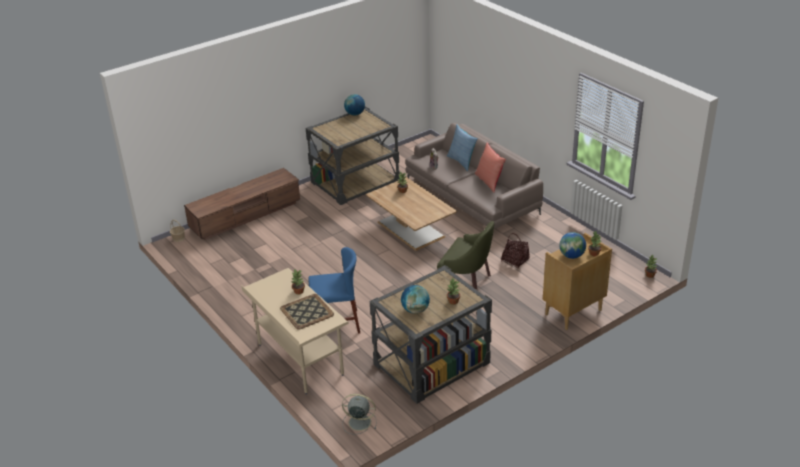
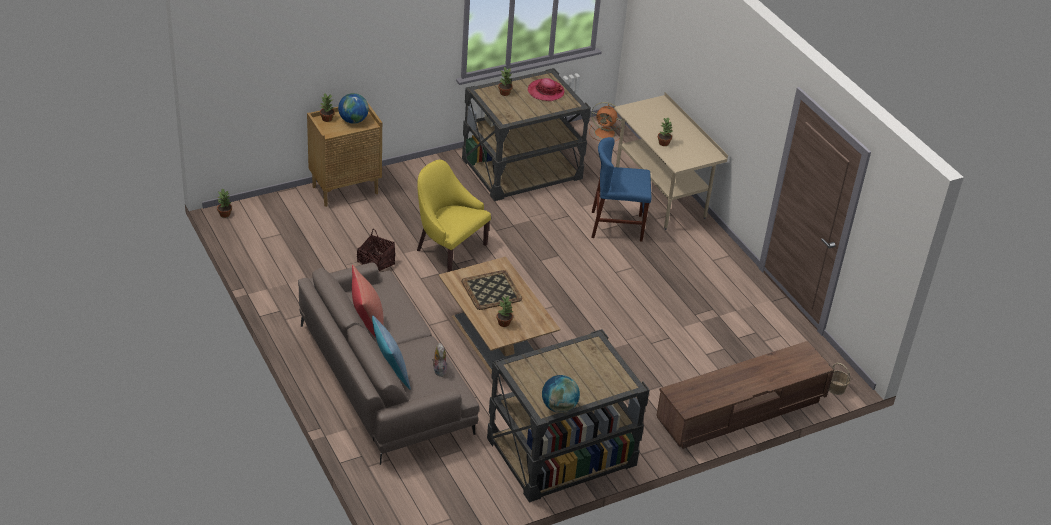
camera: 175 degrees left, 5 degrees up
(306, 311) = (656, 122): tray -> tray (492, 290)
(358, 422) = (605, 133): grey fan -> orange fan
(415, 310) = (545, 92): globe -> hat
(467, 280) = (448, 248): green armchair -> yellow armchair

